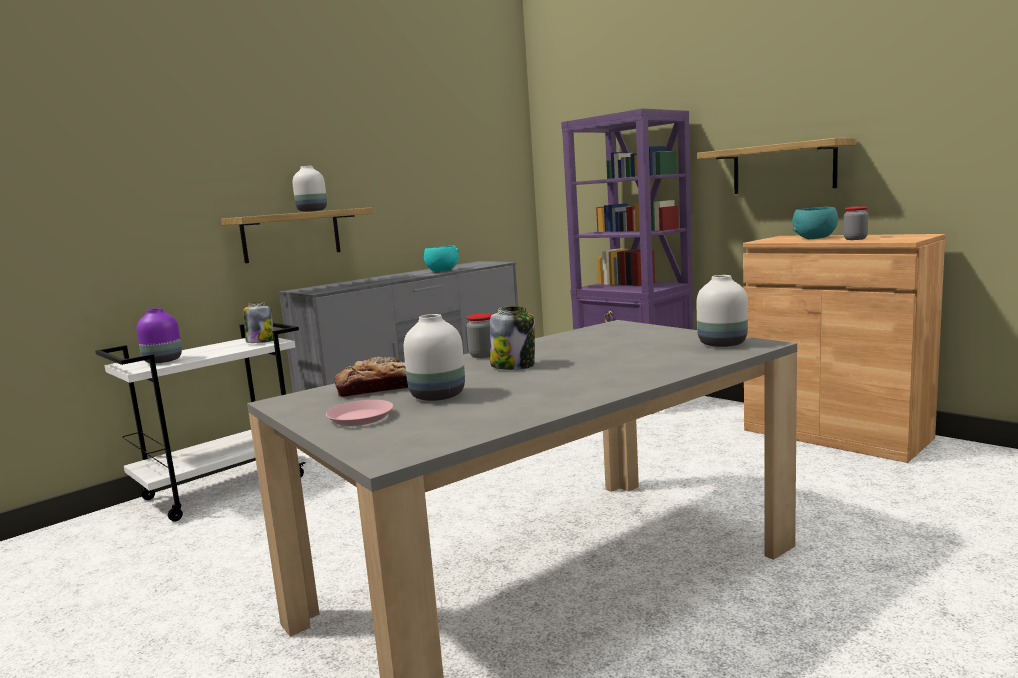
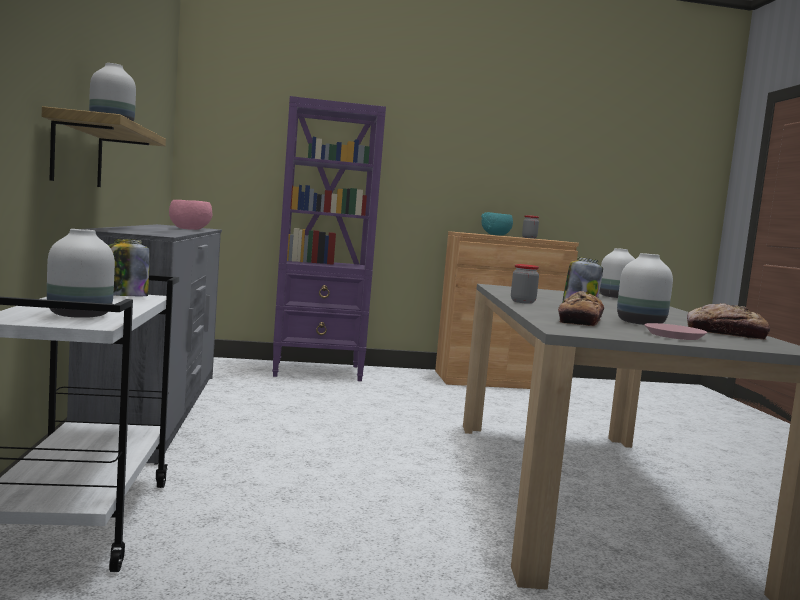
camera: 55 degrees left, 5 degrees down
(162, 361) = (78, 315): purple vase -> white vase
(442, 271) = (189, 229): turquoise bowl -> pink bowl
(463, 421) = (725, 333): none -> bread
(783, 168) = (451, 180): shelf -> none

